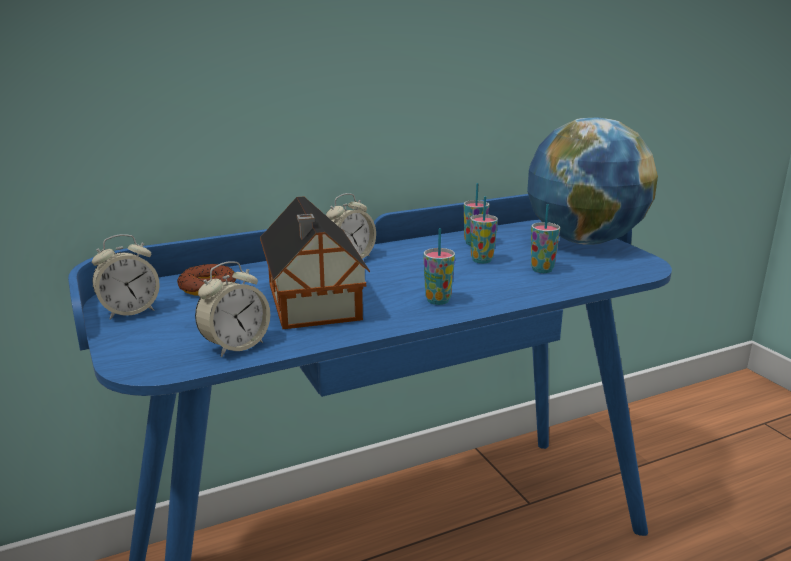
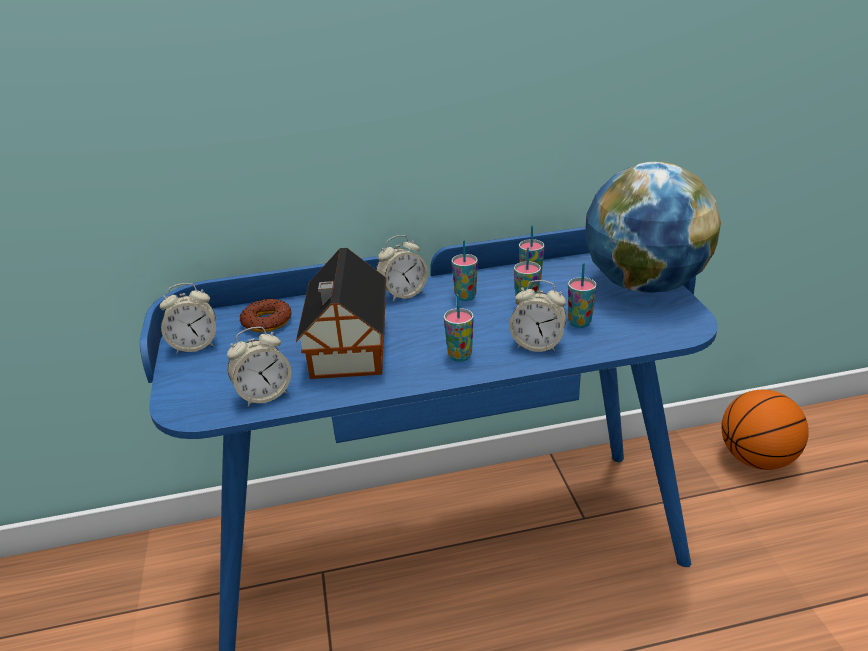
camera: 15 degrees right, 10 degrees up
(416, 257) = (465, 297): none -> cup
(511, 287) = (537, 345): none -> alarm clock
(670, 432) = (756, 459): none -> basketball

